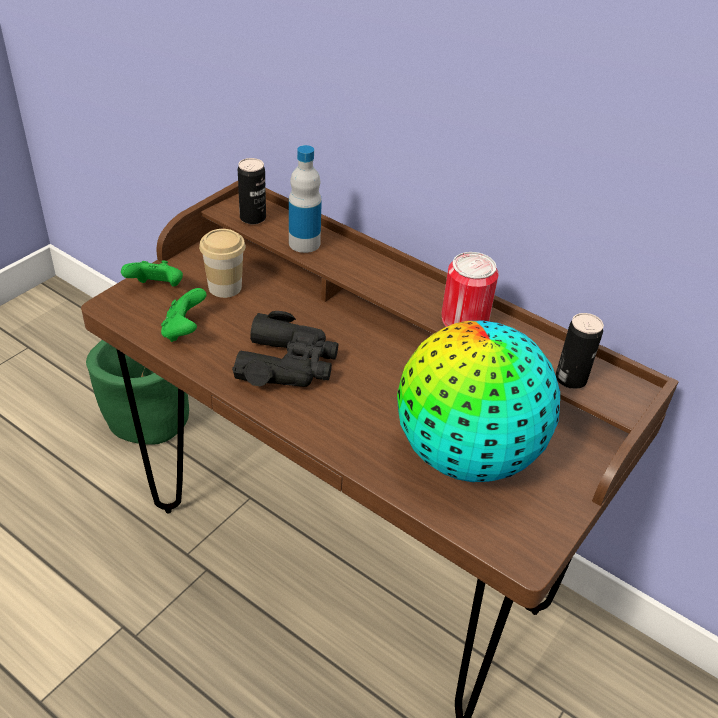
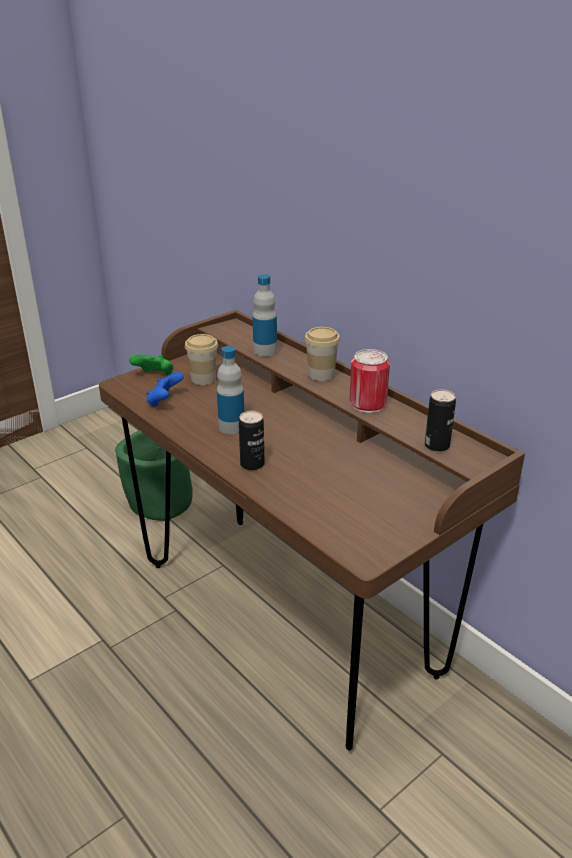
camera: 15 degrees right, 10 degrees down
(184, 331) = (164, 402): green game controller -> blue game controller
(253, 218) = (233, 334): can -> can (252, 464)
(288, 363) = (231, 427): black binoculars -> bottle
(390, 277) = (321, 375): none -> cup
(466, 455) = (344, 493): globe -> none

